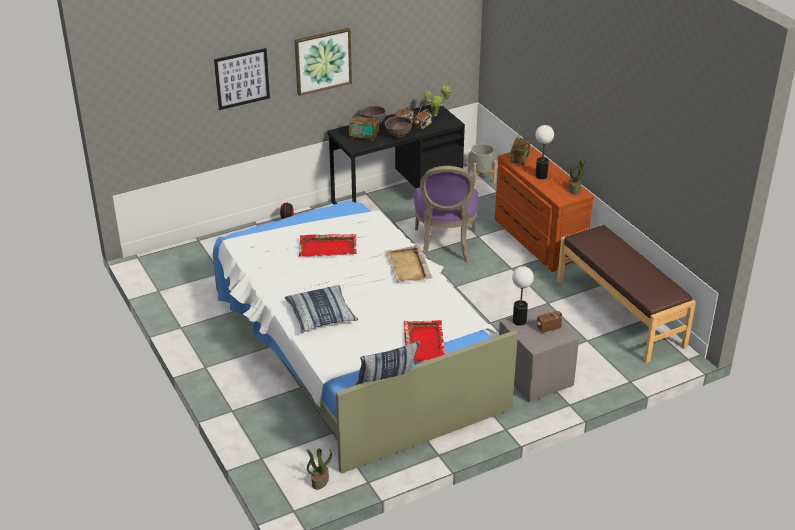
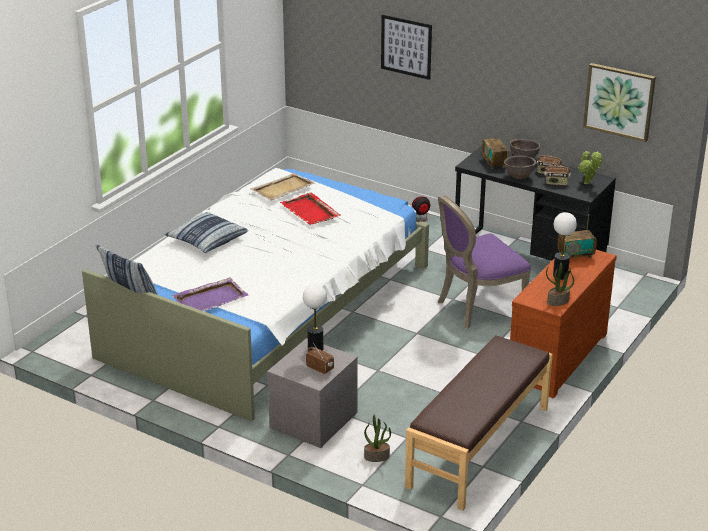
camera: 60 degrees right, 5 degrees down
(320, 481) = (76, 351): potted plant -> potted plant (377, 456)
(322, 61) = (488, 65): picture -> picture (619, 101)
(408, 267) = (320, 256): beige tray -> beige tray (282, 189)
(424, 342) = (211, 298): red tray -> purple tray
(481, 178) = (629, 290): grey planter -> none

